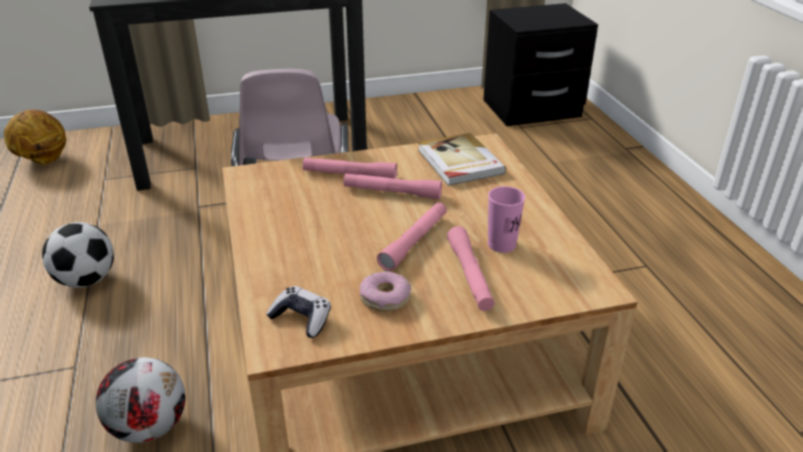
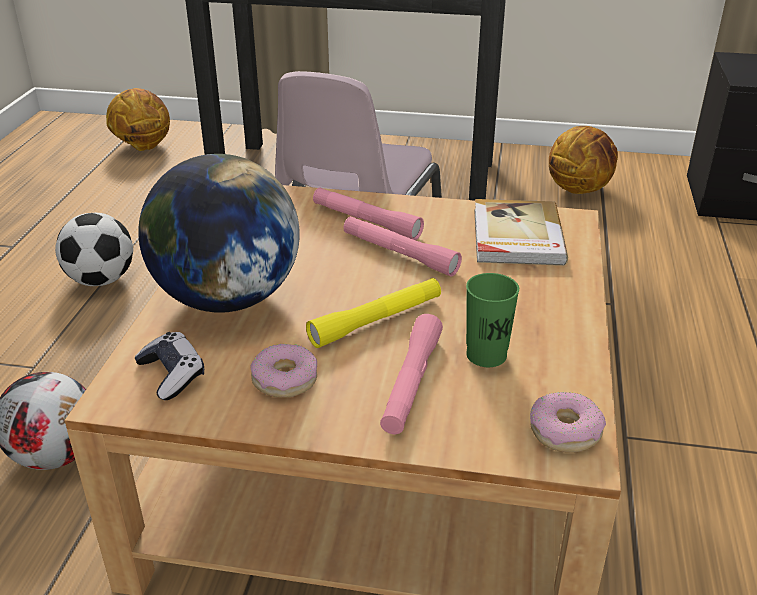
camera: 25 degrees right, 0 degrees up
(295, 255) = (227, 298): none -> globe
(414, 242) = (376, 321): pink flashlight -> yellow flashlight
(419, 124) = (579, 189): none -> basketball
(501, 244) = (486, 355): pink cup -> green cup
(583, 277) = (565, 431): none -> donut

